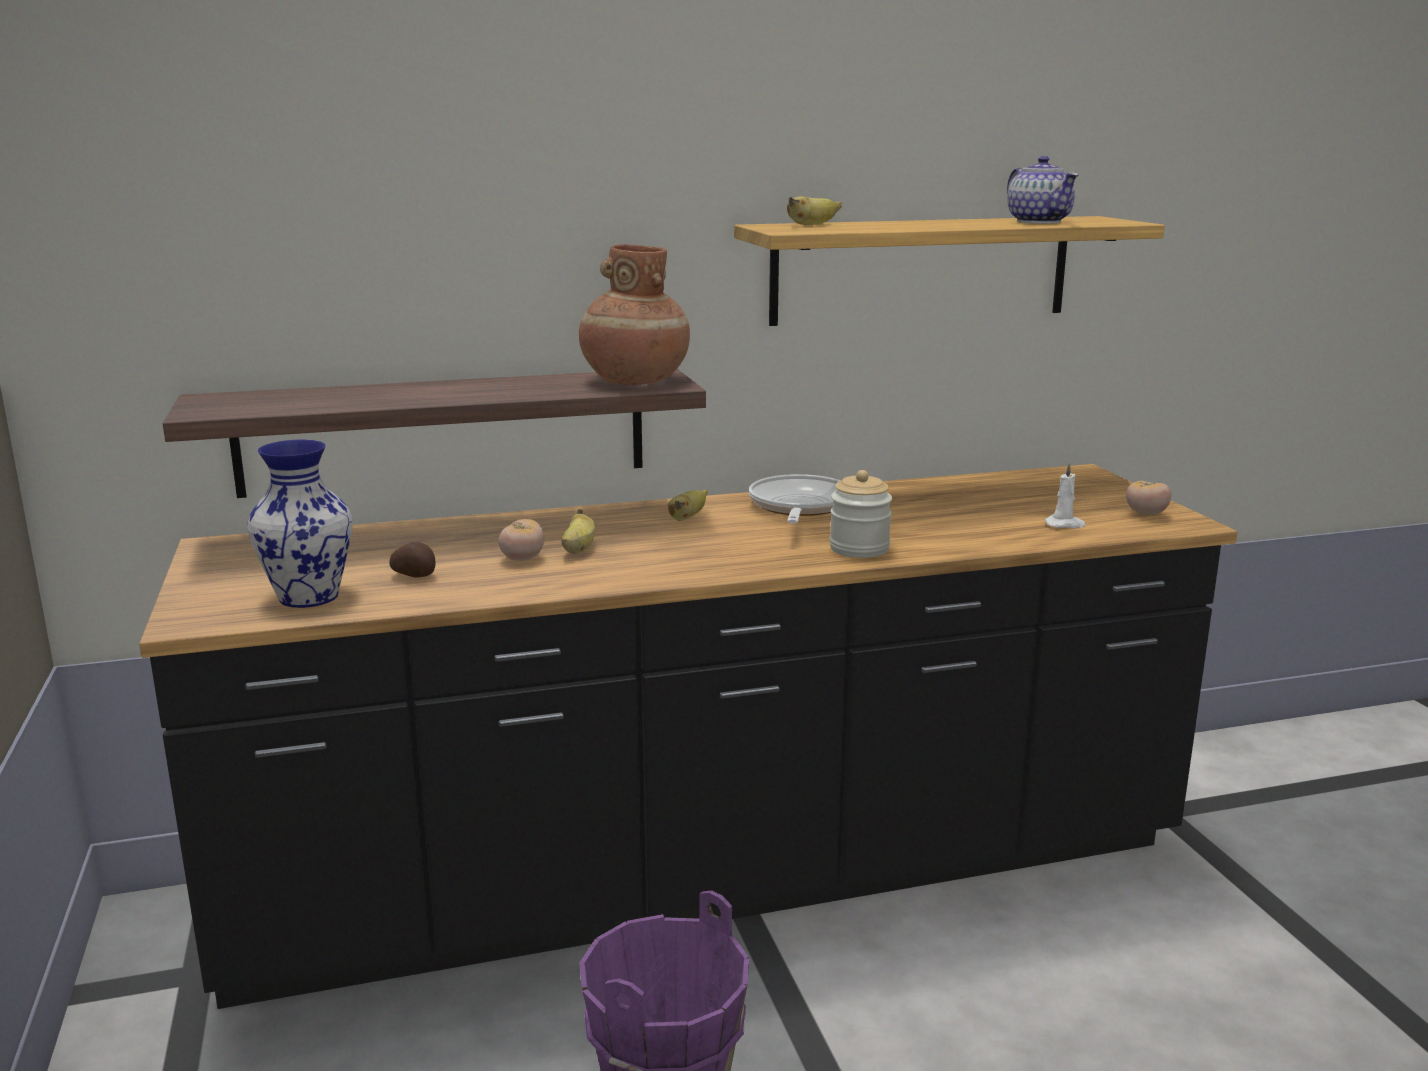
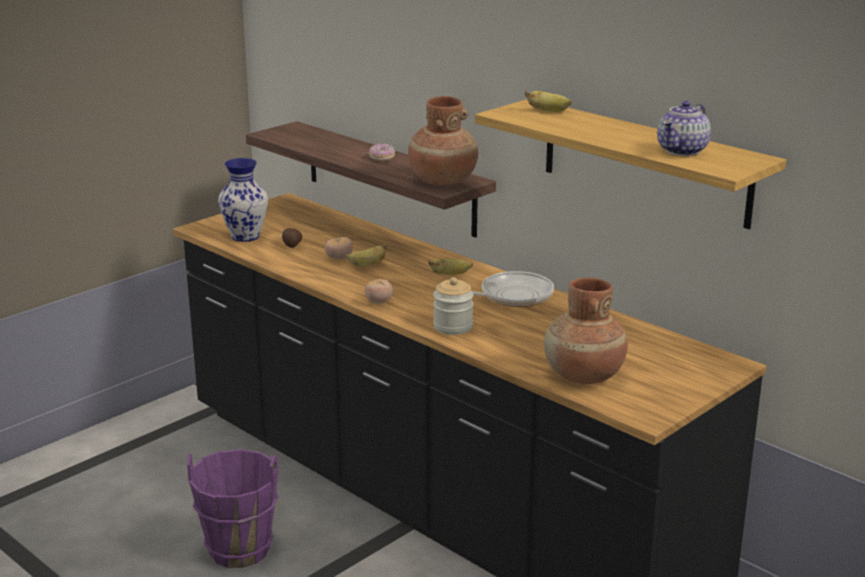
camera: 60 degrees right, 5 degrees up
(477, 387) = (382, 158): none -> donut
(1065, 525) = (583, 376): white candle -> brown vase
(1146, 514) = (648, 399): tomato -> tomato (379, 302)

